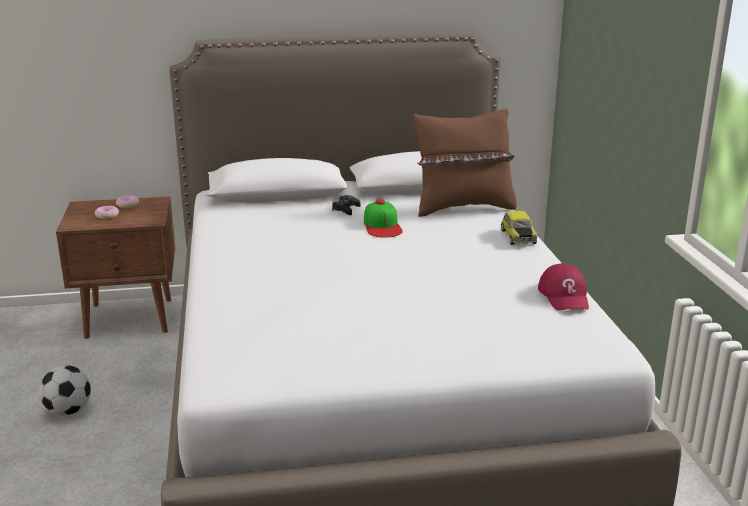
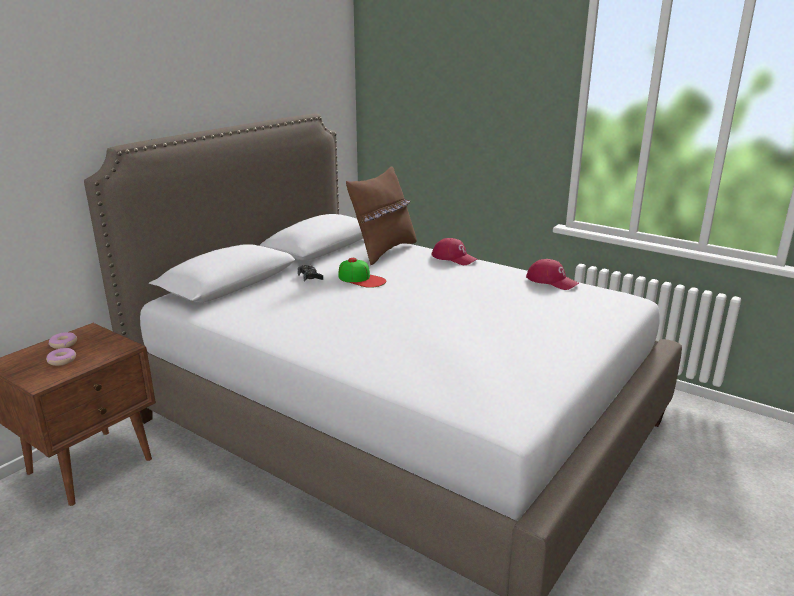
camera: 45 degrees left, 0 degrees up
(68, 411) = (171, 572): football -> none
(517, 237) = (454, 258): toy car -> red cap

